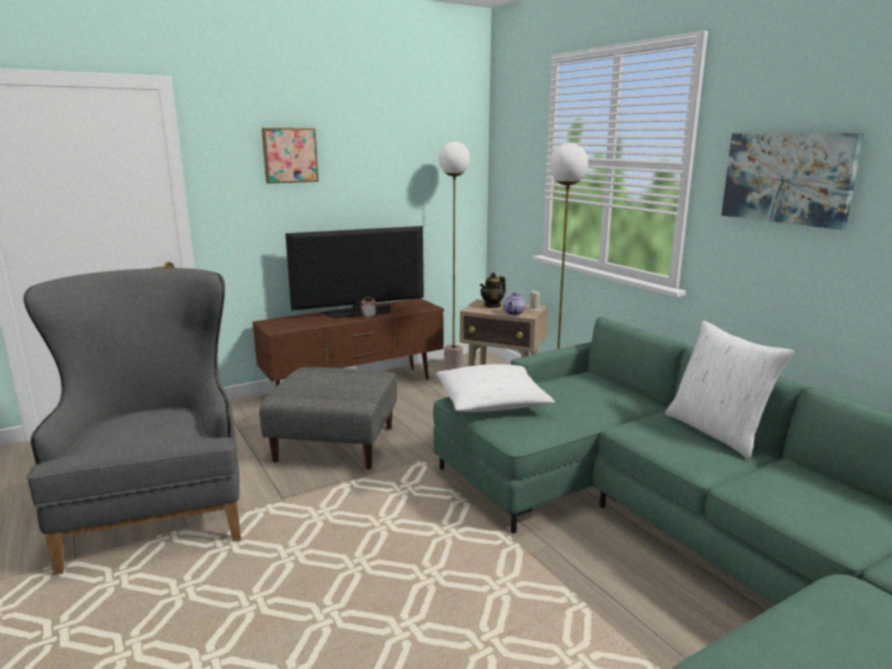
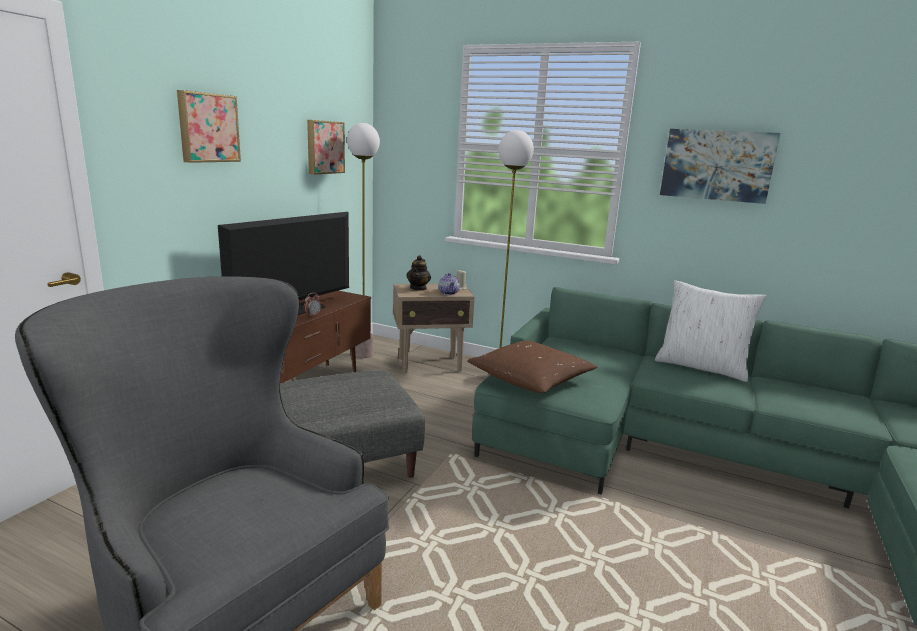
camera: 35 degrees left, 0 degrees up
(420, 166) = (324, 147): none -> picture
(491, 402) = (531, 379): white pillow -> brown pillow

